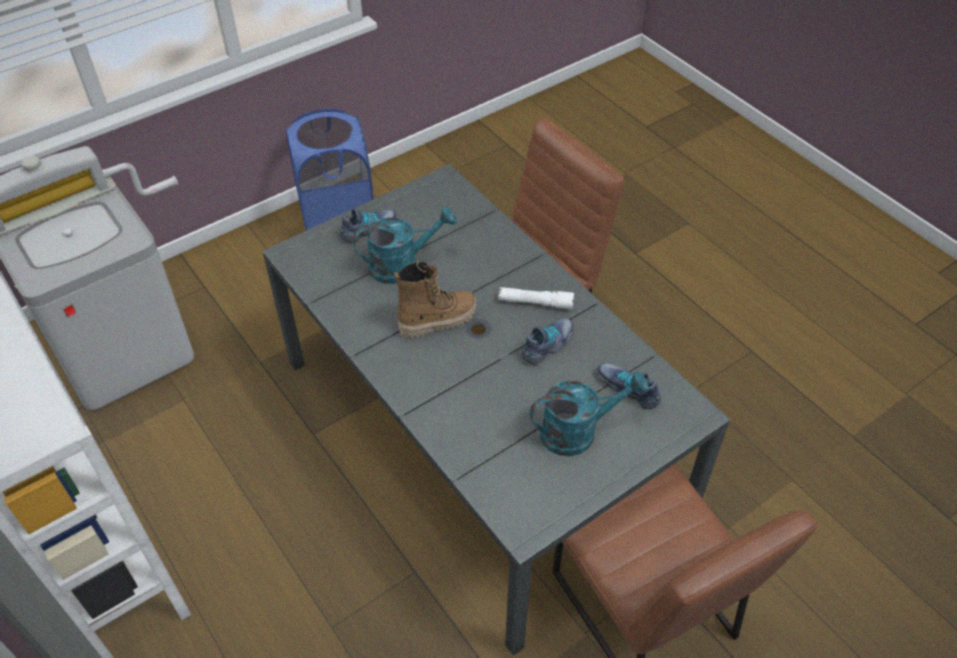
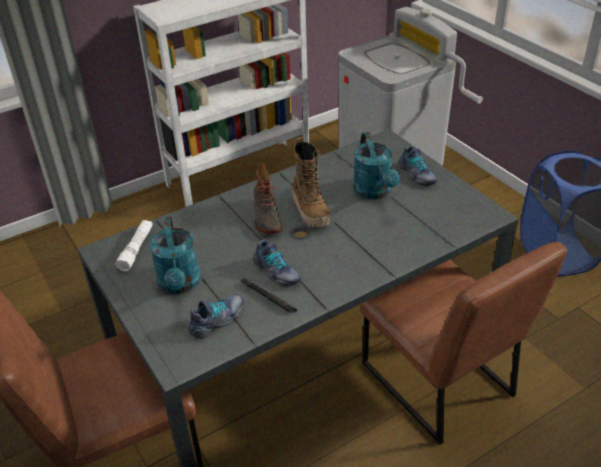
camera: 95 degrees right, 10 degrees down
(450, 361) = (266, 217): none -> boot
(535, 302) = (328, 267): white flashlight -> white flashlight (136, 249)
(588, 349) = (268, 297): none -> black flashlight

